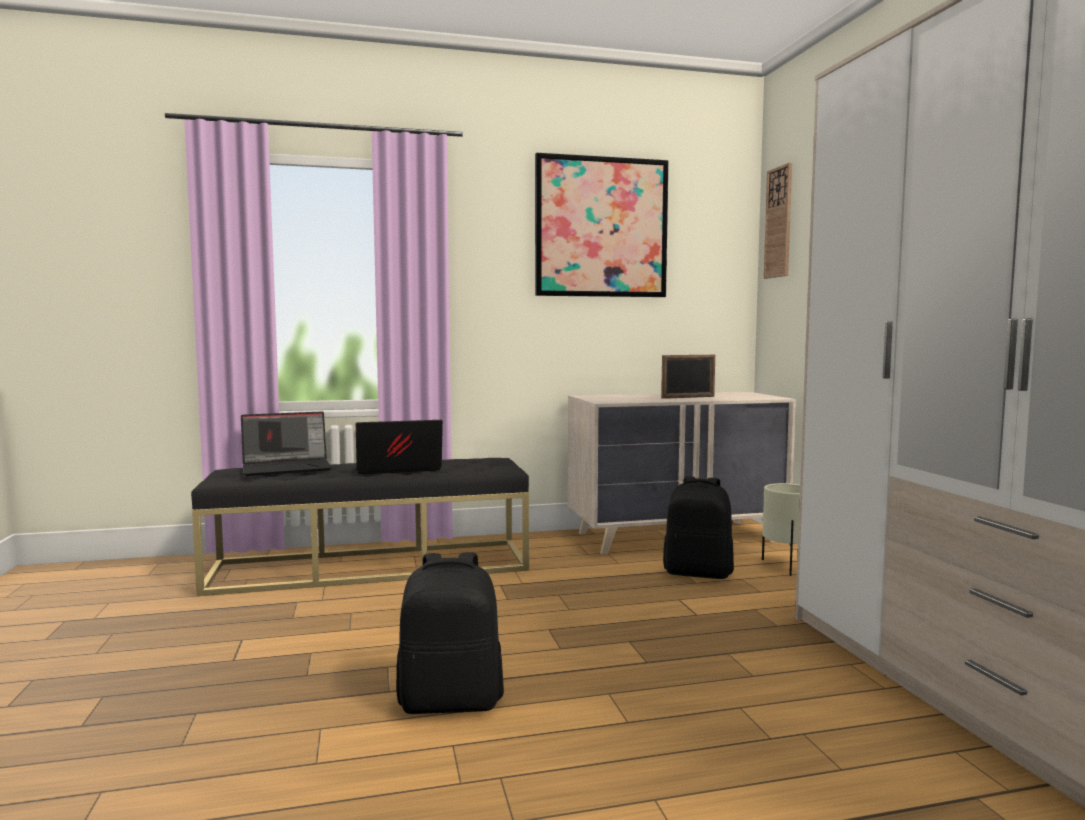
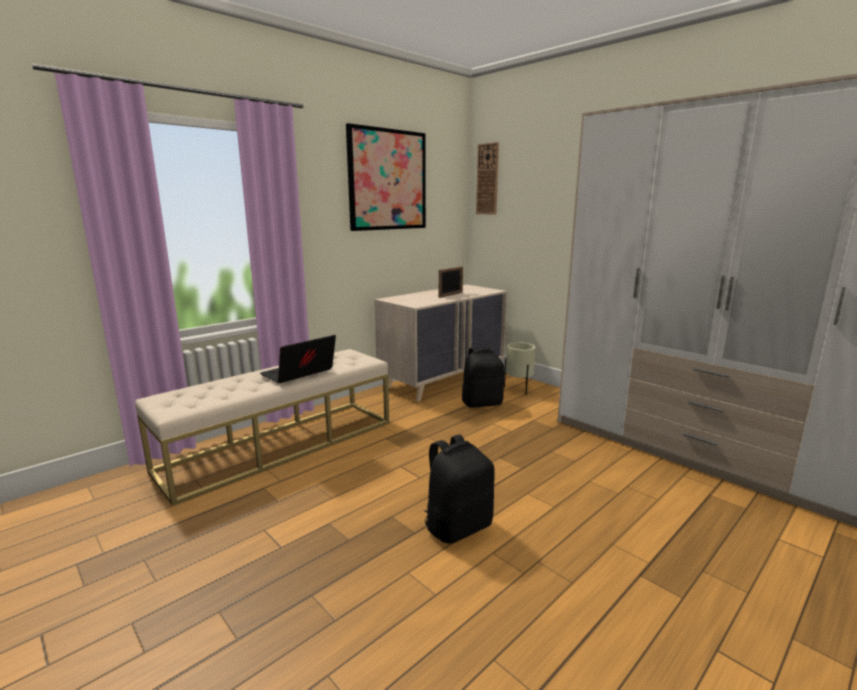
camera: 30 degrees left, 10 degrees up
(288, 468) = (208, 386): laptop -> none
(371, 566) = (281, 445): black bench -> beige bench

